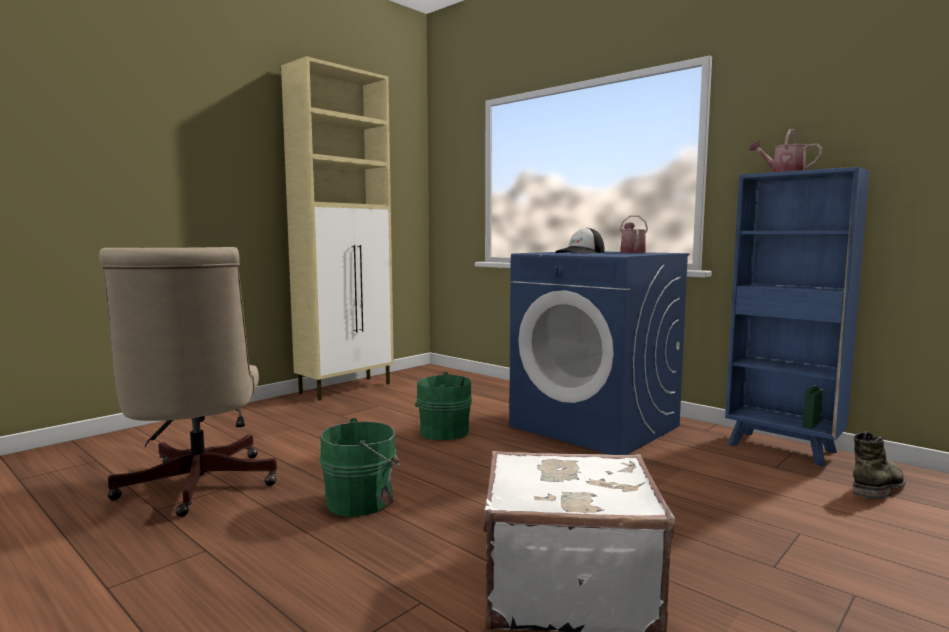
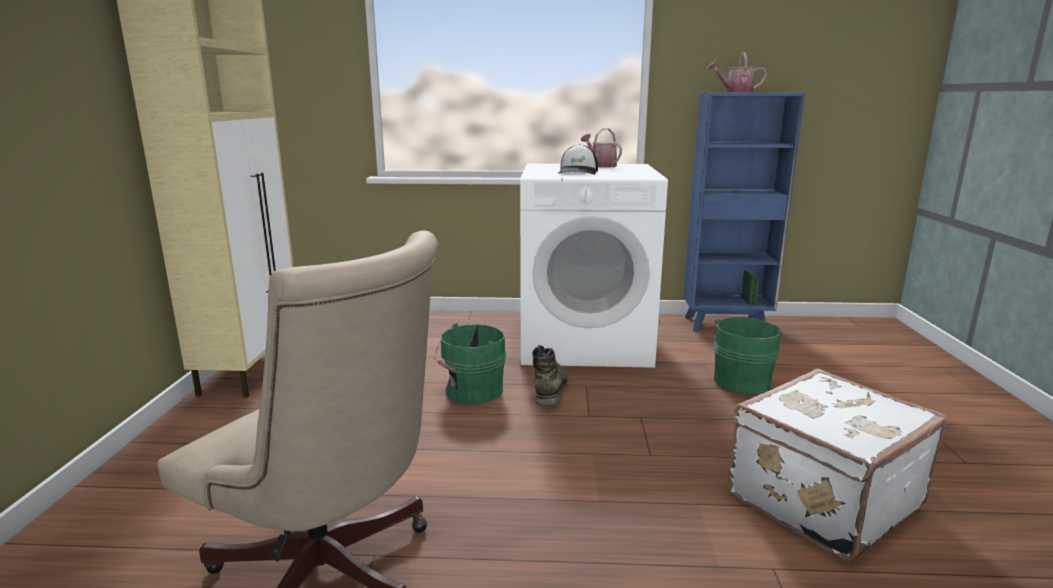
camera: 40 degrees left, 10 degrees up
(363, 500) = (548, 500): green bucket -> green bucket (743, 380)
(596, 426) = (586, 342): blue washing machine -> white washing machine
(878, 486) = (812, 339): green boot -> green boot (550, 389)

